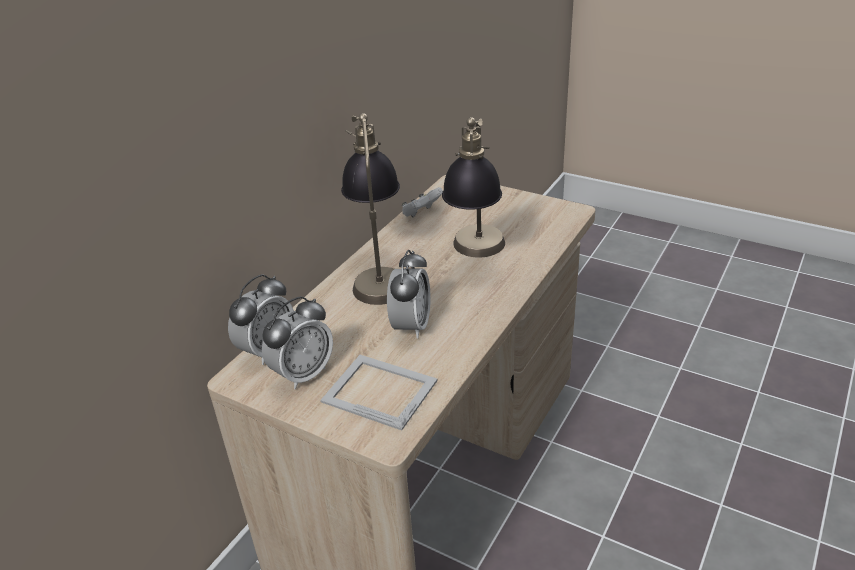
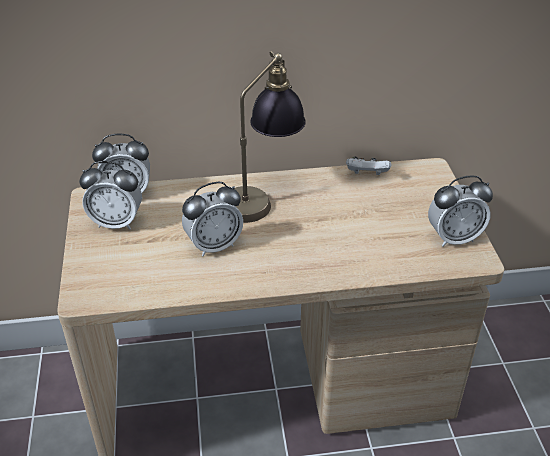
camera: 50 degrees right, 5 degrees up
(379, 390) = (128, 267): picture frame -> none
(476, 255) = (340, 234): table lamp -> none
(539, 210) = (453, 238): none -> alarm clock

